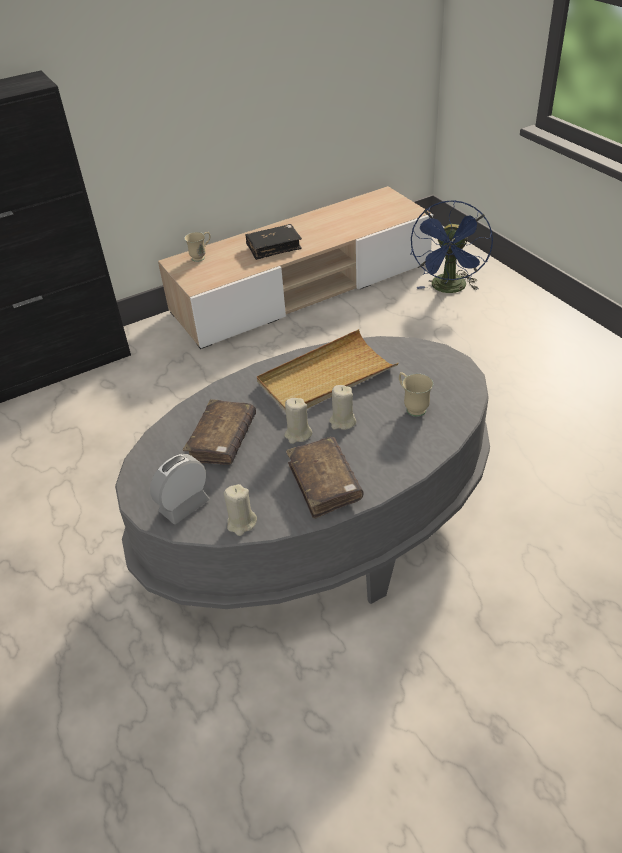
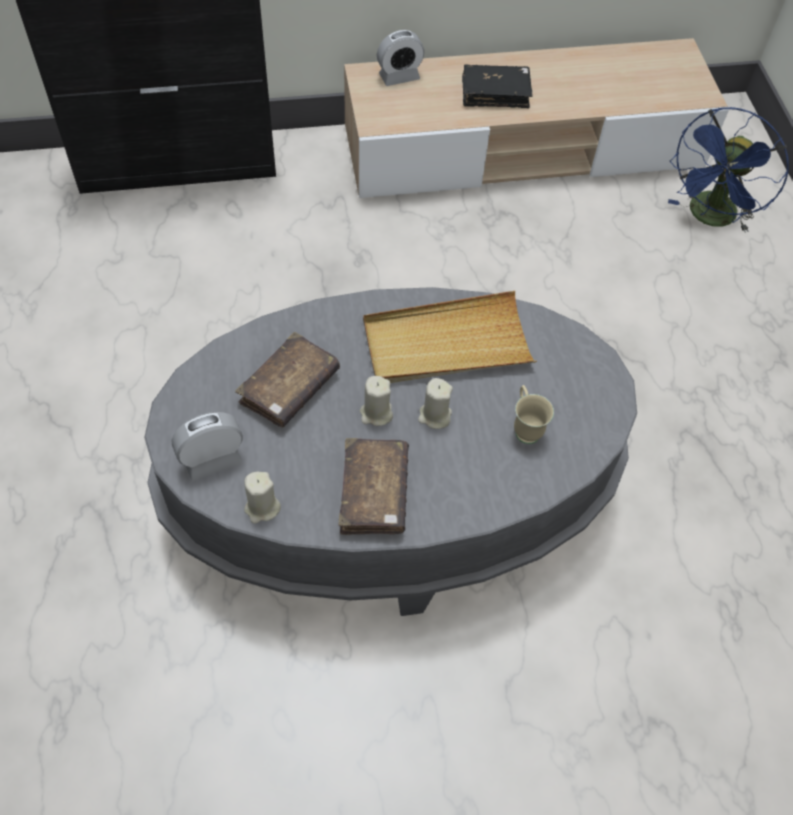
camera: 15 degrees right, 15 degrees up
(201, 257) = (399, 77): beige mug -> alarm clock

